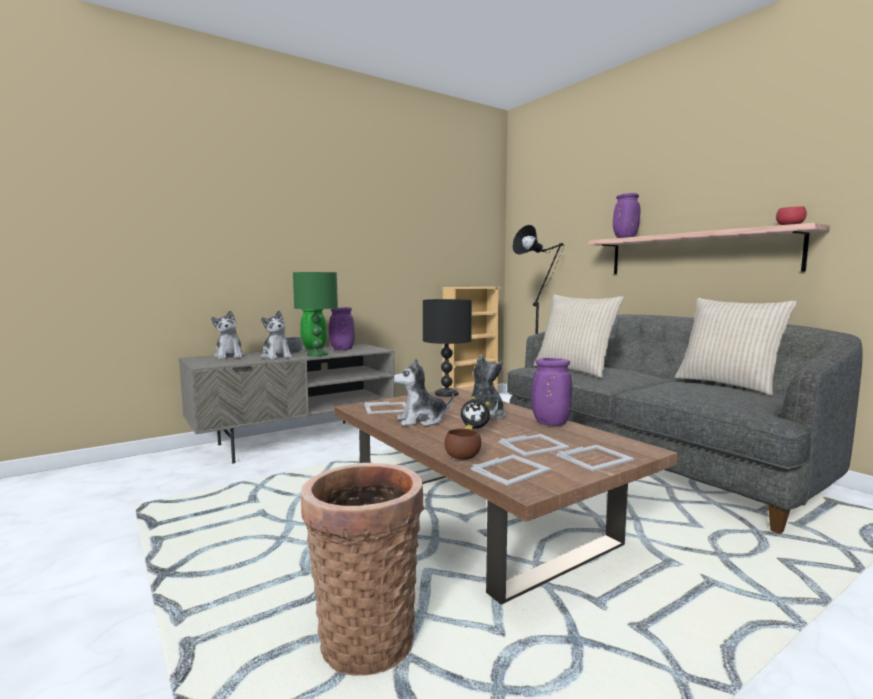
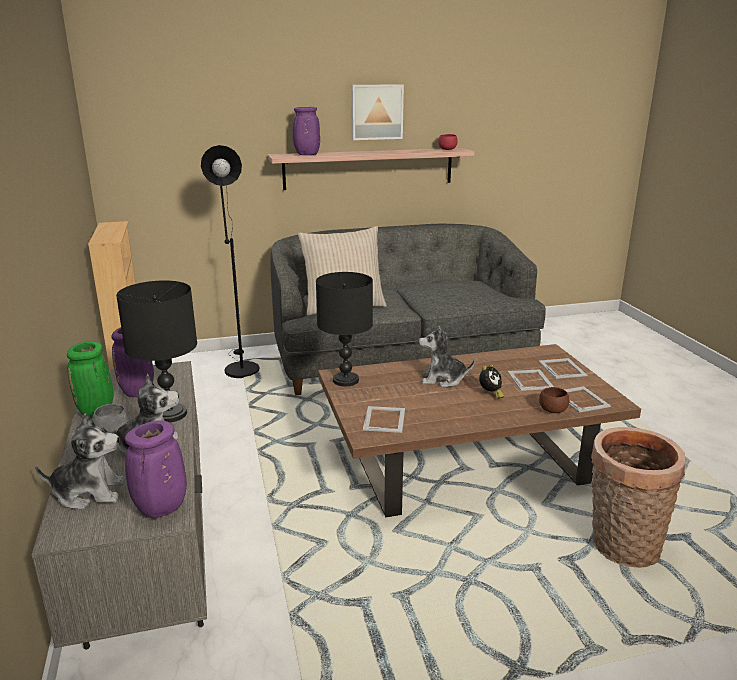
camera: 70 degrees left, 15 degrees up
(318, 355) = (170, 414): green table lamp -> black table lamp
(422, 421) = (444, 409): plush toy -> none
(549, 423) = (478, 361): purple vase -> purple vase (161, 510)
(709, 192) = (376, 112): none -> picture
(728, 384) = (435, 280): beige pillow -> none

